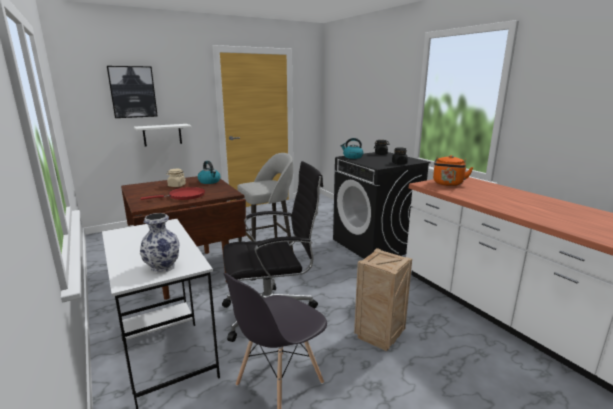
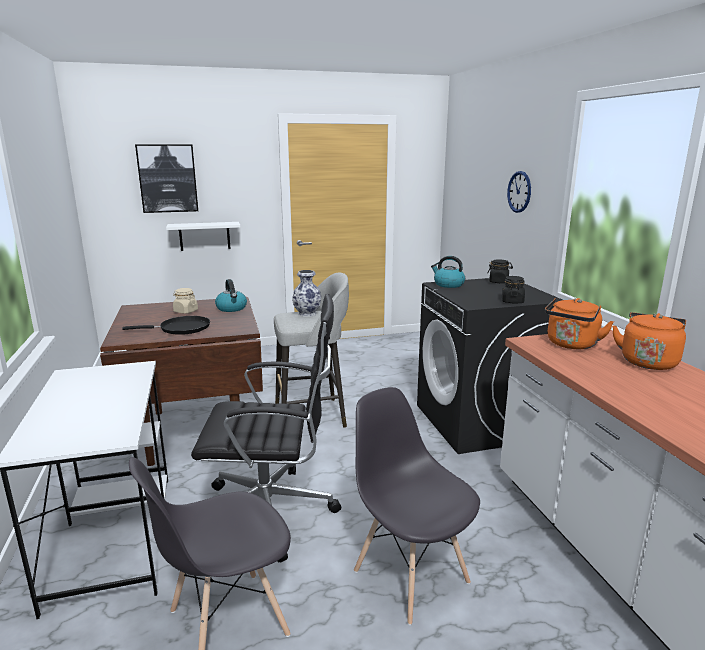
camera: 15 degrees right, 0 degrees up
(163, 267) = (80, 434): vase -> vase (307, 314)
(184, 196) = (181, 328): red frying pan -> black frying pan
(379, 335) = (410, 575): crate -> grey chair
(384, 97) = (519, 192): none -> wall clock
(494, 188) = (648, 361): none -> orange kettle

